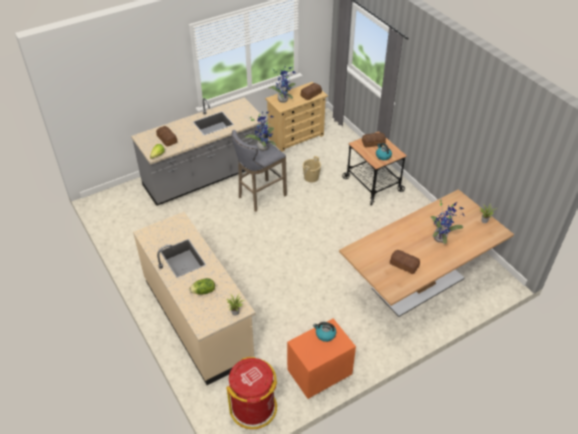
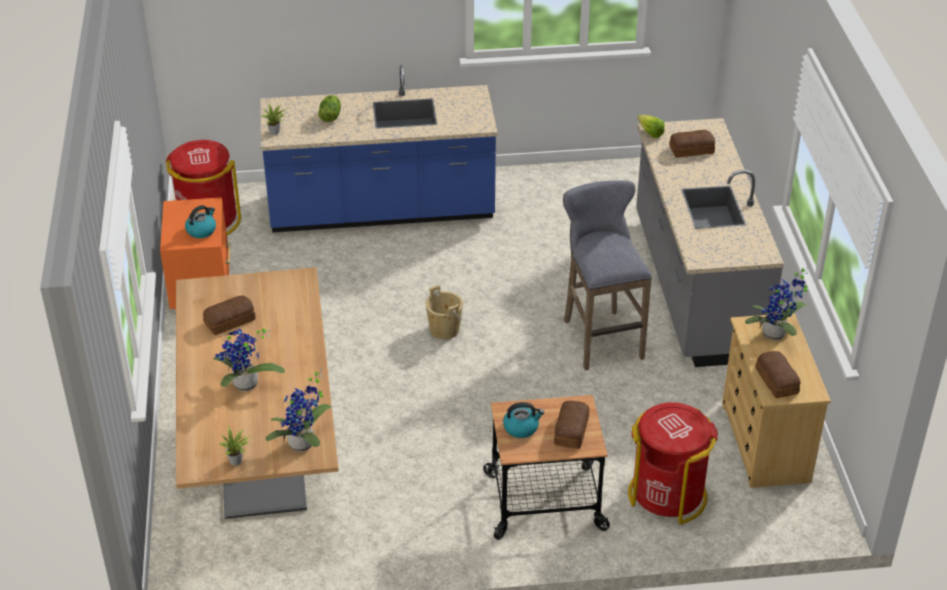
camera: 115 degrees right, 5 degrees down
(198, 318) = (381, 210): beige counter -> blue counter
(263, 146) = (618, 255): potted plant -> potted plant (304, 445)
(311, 177) = (617, 420): beige bucket -> beige bucket (444, 330)
(343, 154) = (667, 495): none -> red trash can

